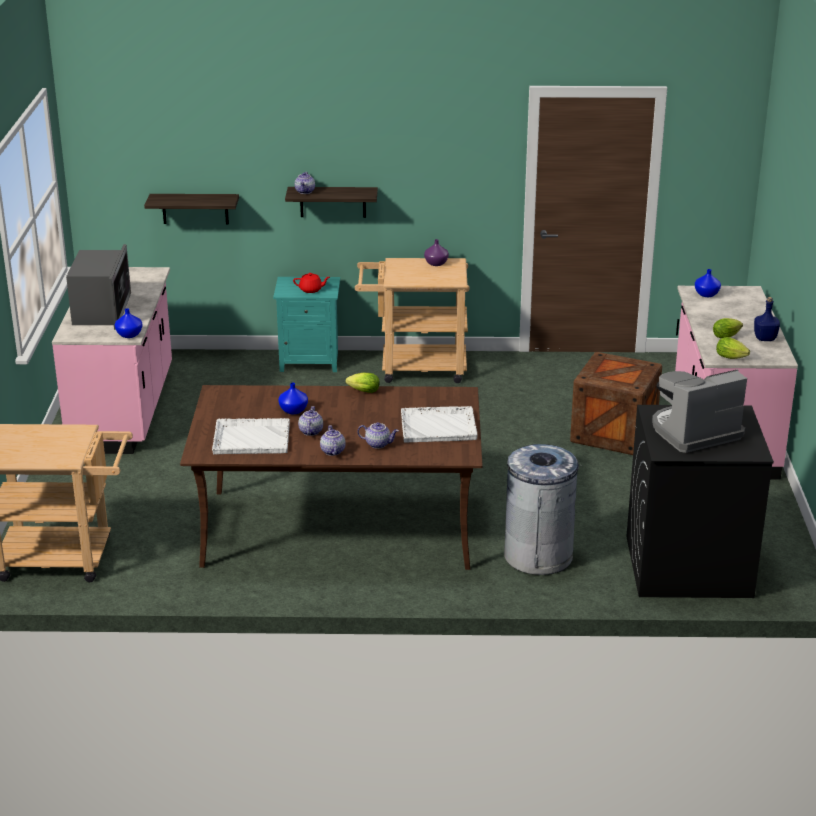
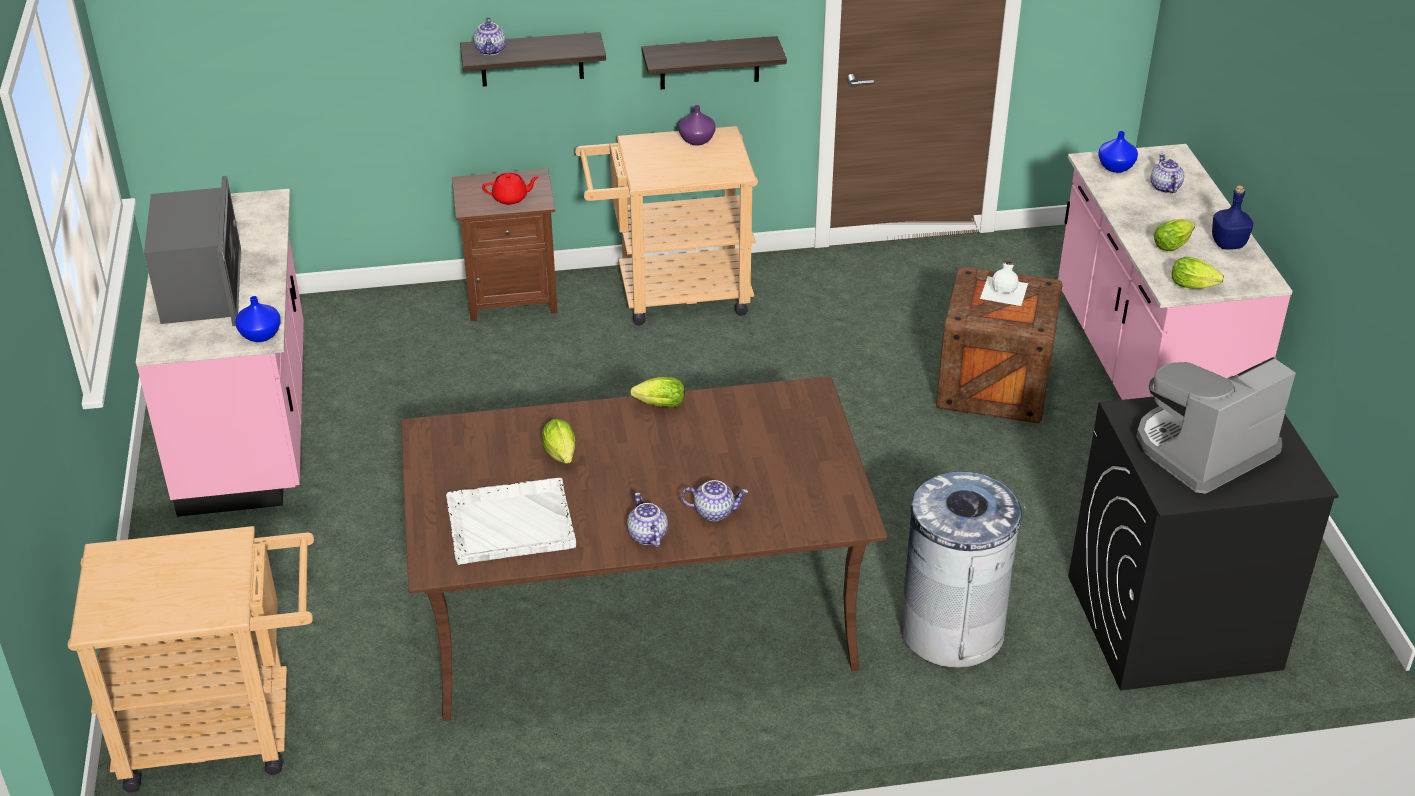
camera: 10 degrees left, 10 degrees up
(195, 208) = (314, 87): shelf -> shelf (709, 63)
(294, 410) = (561, 456): blue vase -> lettuce
(309, 361) = (511, 297): turquoise nightstand -> brown nightstand
(310, 431) = (600, 498): teapot -> teapot (1164, 187)
(439, 426) = (798, 464): white tray -> none
(621, 366) = (1005, 290): none -> white bottle

